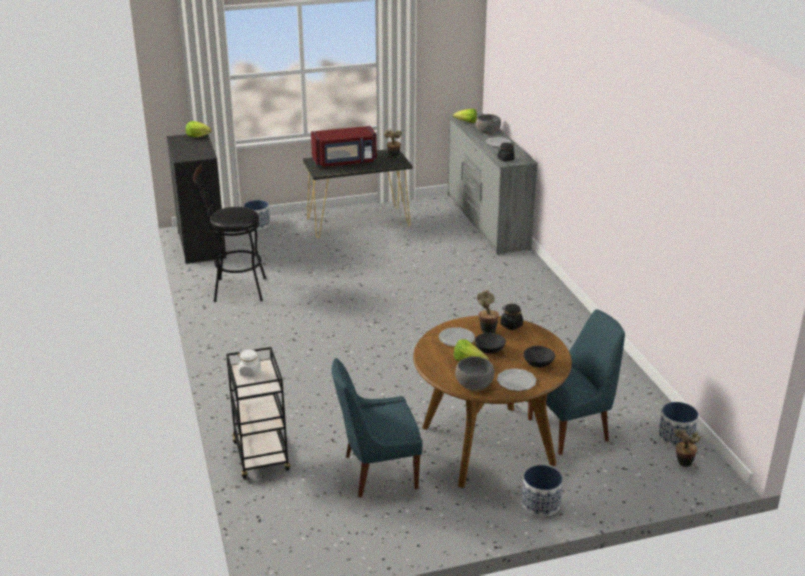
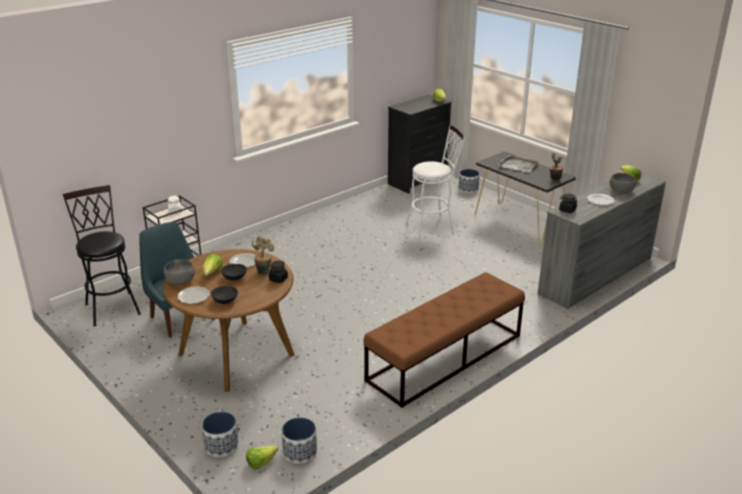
camera: 65 degrees right, 0 degrees up
(234, 289) = (369, 208): black stool -> black stool (111, 306)
(321, 266) = (434, 227): none -> white stool
(345, 162) = (518, 165): red microwave -> grey tray
(540, 504) = (172, 395): planter -> planter (221, 446)
(569, 326) = (444, 358): none -> brown bench
(571, 429) = (280, 390): blue chair -> none
(683, 464) = (261, 462): potted plant -> lettuce

